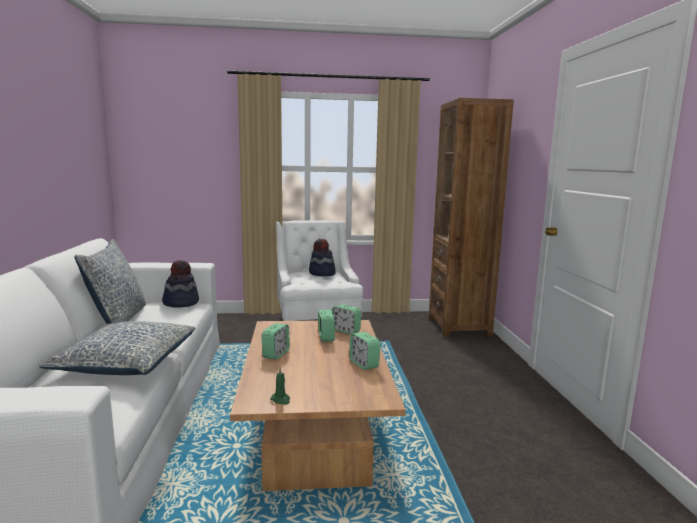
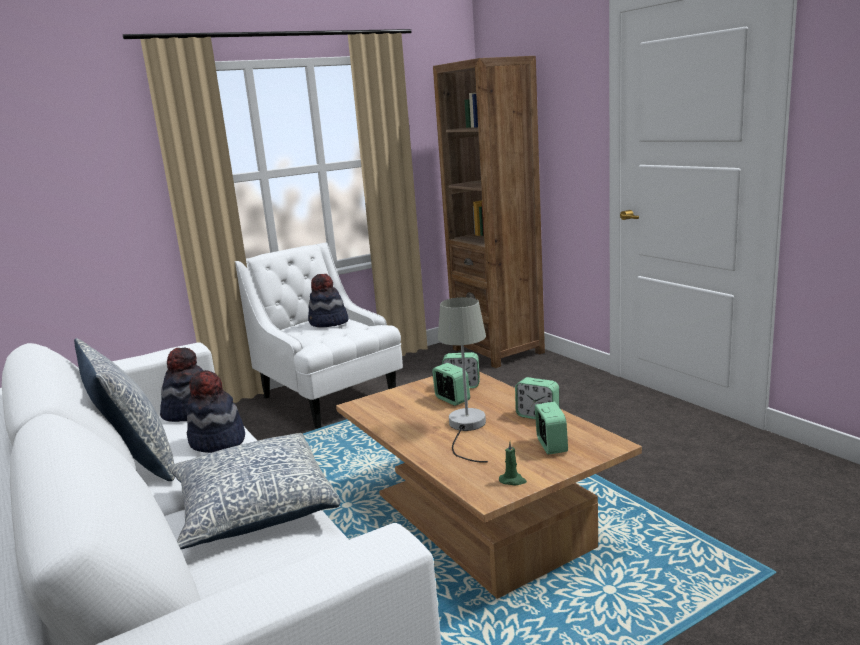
camera: 25 degrees left, 5 degrees up
(167, 322) = (217, 442): none -> hat
(276, 354) = (426, 436): alarm clock -> alarm clock (551, 446)
(306, 357) = (466, 428): none -> grey table lamp

